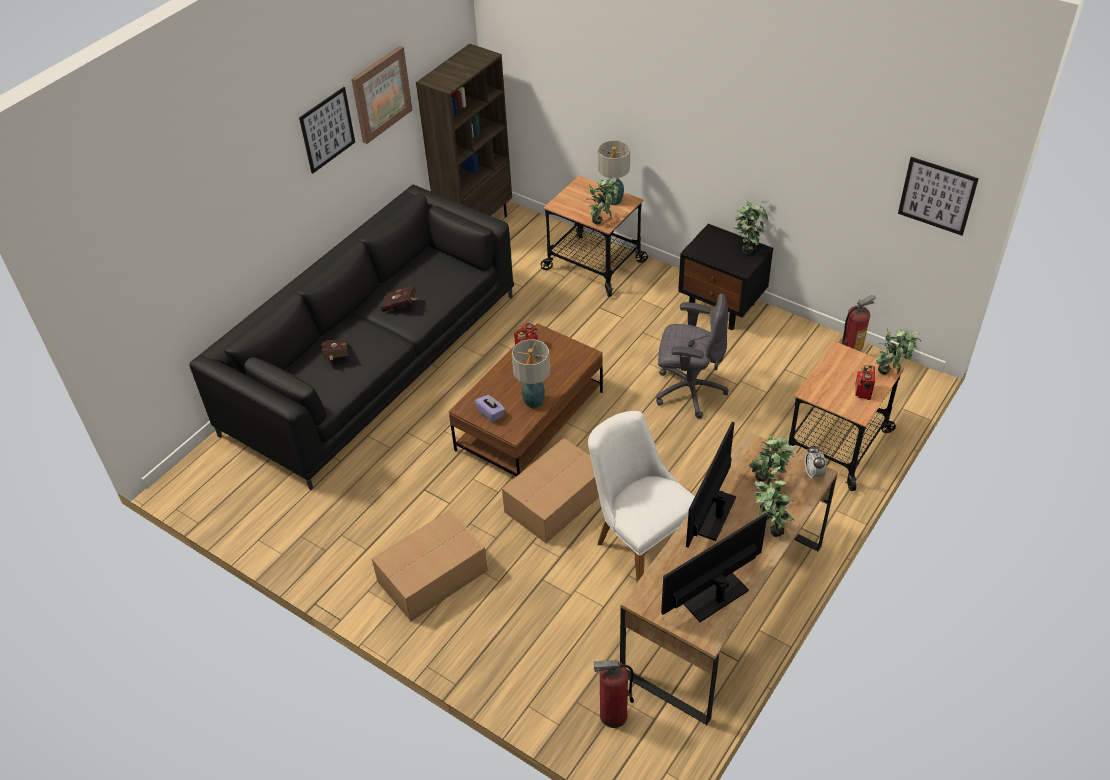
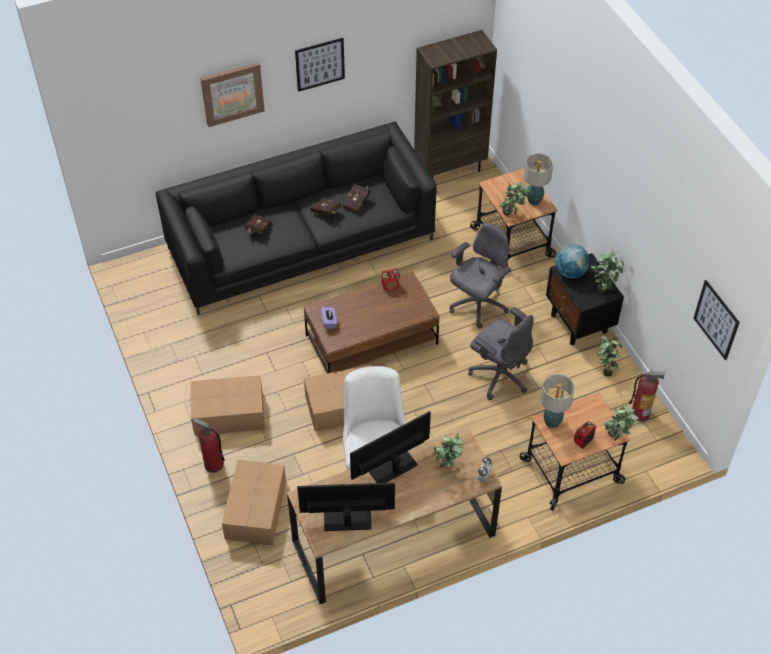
camera: 30 degrees right, 5 degrees up
(381, 94) = (379, 49): picture -> picture (232, 93)
(427, 282) = (357, 203): none -> red book
(534, 402) = (363, 328): table lamp -> table lamp (552, 422)
(549, 662) = (256, 509): none -> cardboard box
(610, 337) = (477, 305): none -> grey office chair
(613, 715) = (268, 564): fire extinguisher -> fire extinguisher (213, 464)
(704, 249) = (570, 272): none -> globe
(769, 528) = (421, 497): potted plant -> potted plant (605, 369)

